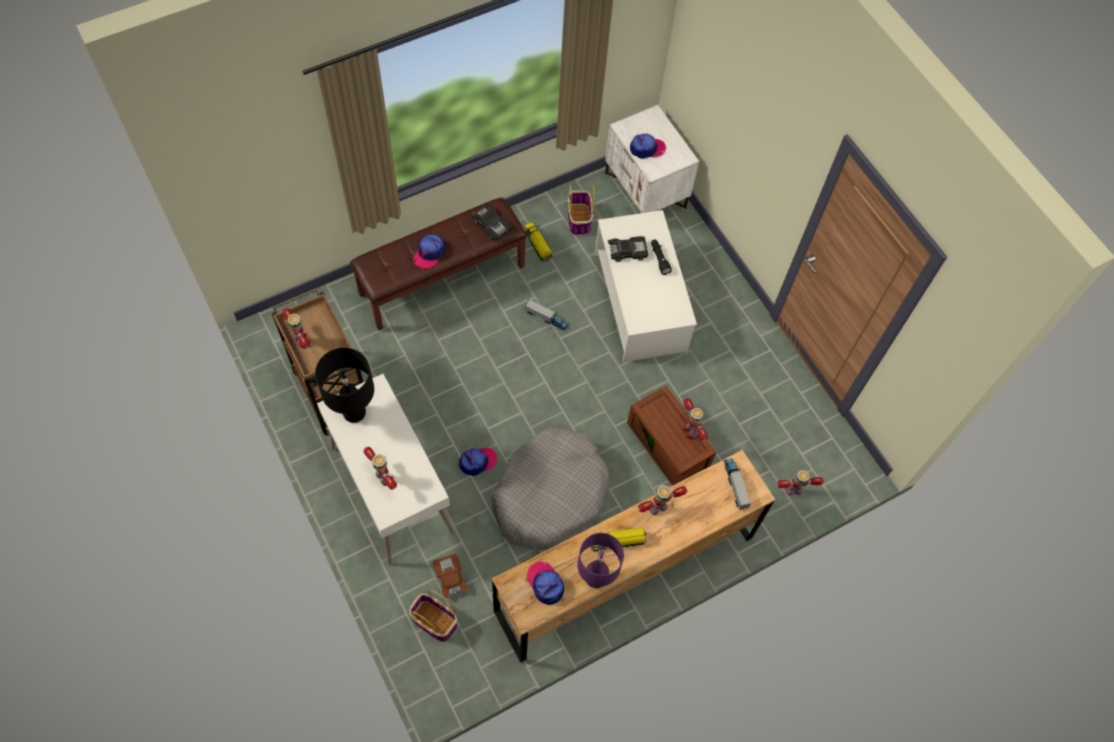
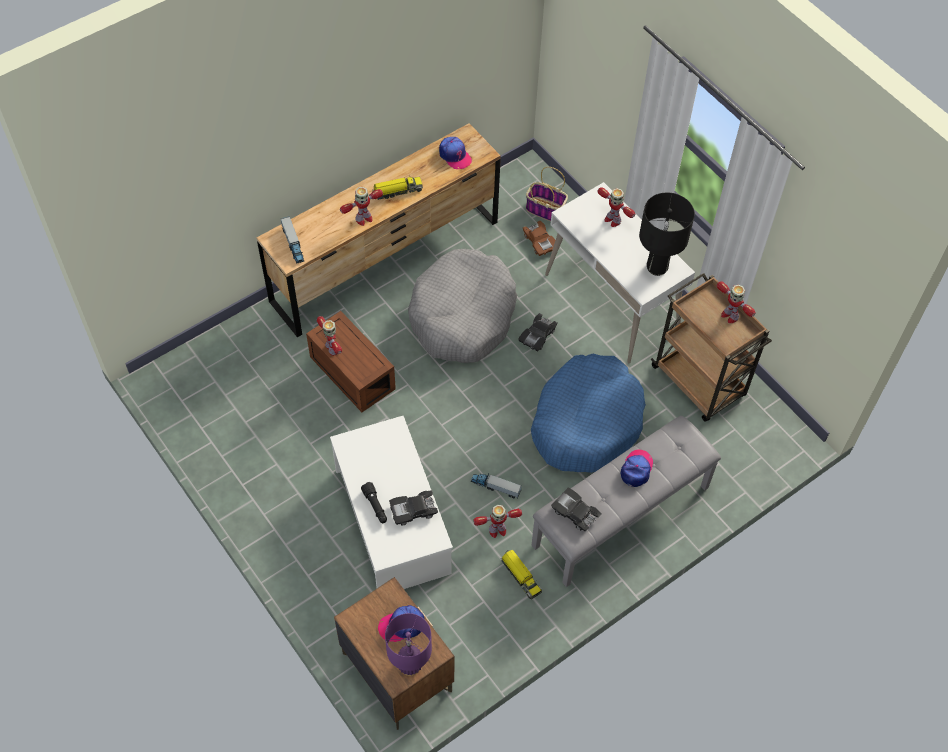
camera: 175 degrees right, 5 degrees down
(442, 279) = (621, 517): brown bench -> grey bench
(451, 366) = (586, 422): none -> blue dog bed
(477, 462) = (537, 335): cap -> black toy car
(579, 220) = (475, 617): basket -> none
(595, 578) = (413, 163): purple table lamp -> purple table lamp (410, 665)
(645, 191) = (396, 671): white nightstand -> brown nightstand
(794, 490) = (225, 347): toy robot -> toy robot (497, 530)

